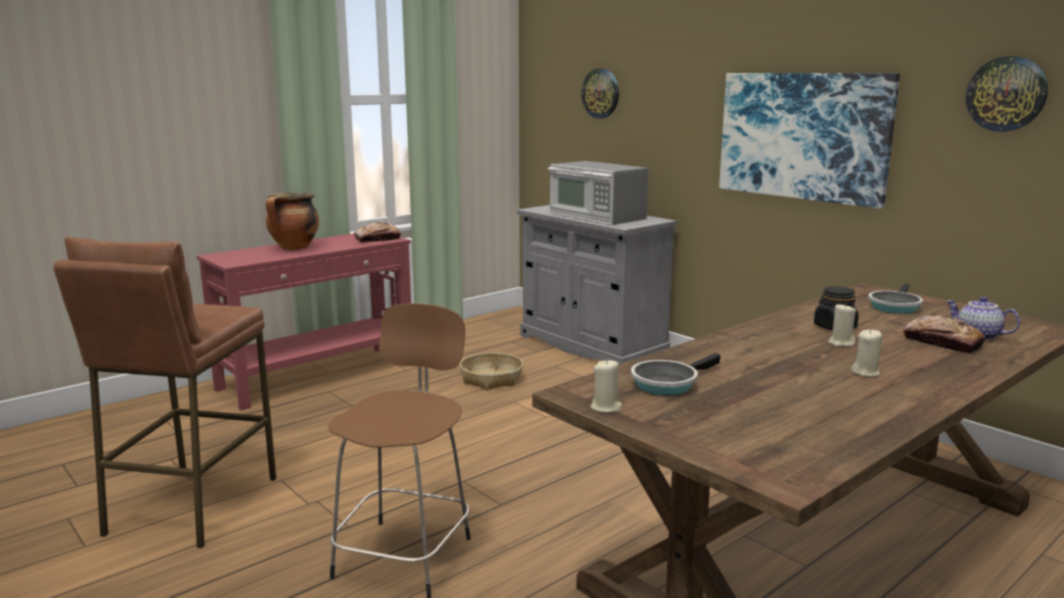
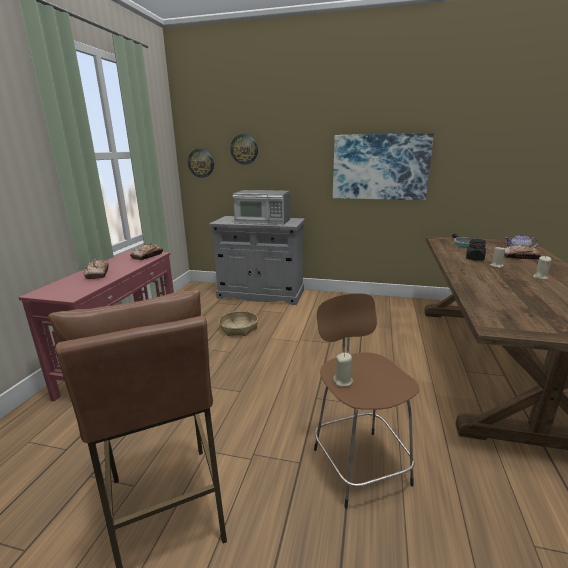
camera: 35 degrees left, 5 degrees up
(294, 248) = (97, 274): cooking pot -> bread
(606, 407) = (527, 331): beige candle -> beige candle (343, 381)
(667, 383) = (506, 306): frying pan -> none
(1006, 94) = (484, 141): wall clock -> wall clock (201, 163)

